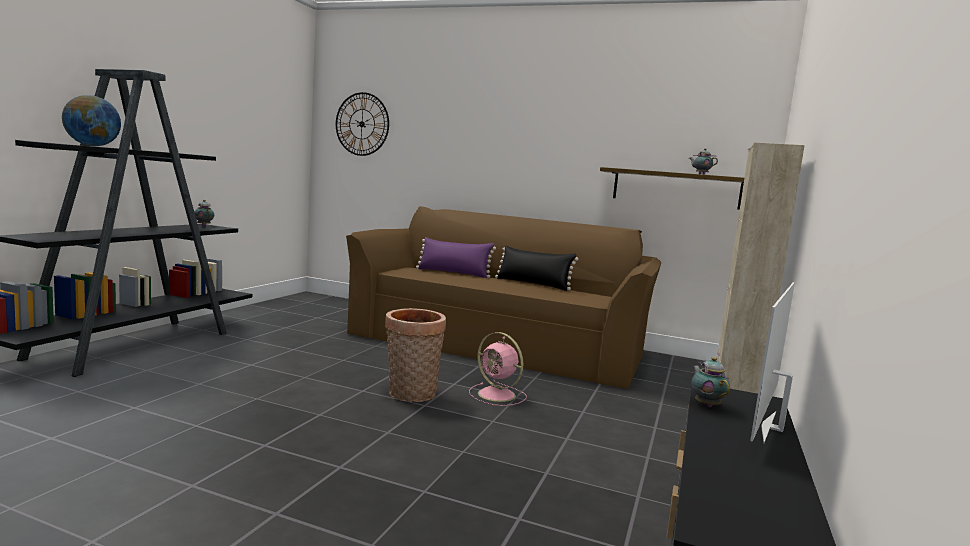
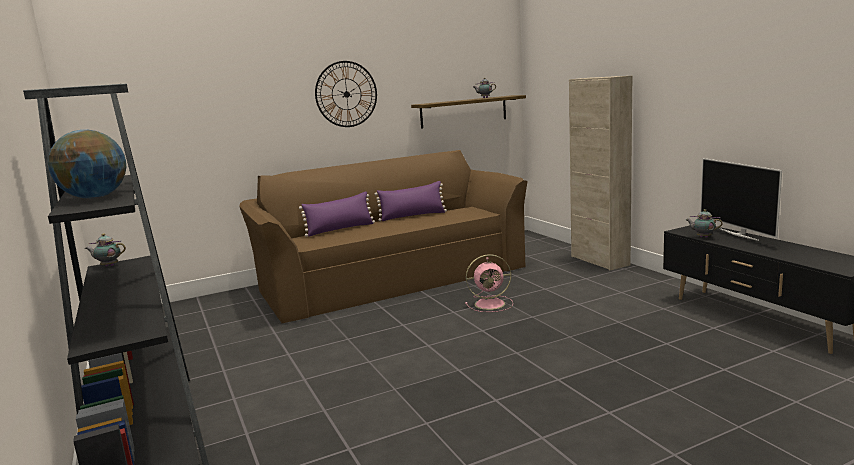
camera: 45 degrees left, 5 degrees up
(362, 124) = (139, 98): wall clock -> wall clock (346, 94)
(411, 395) = (458, 330): basket -> none
(533, 284) = (412, 216): black pillow -> purple pillow

